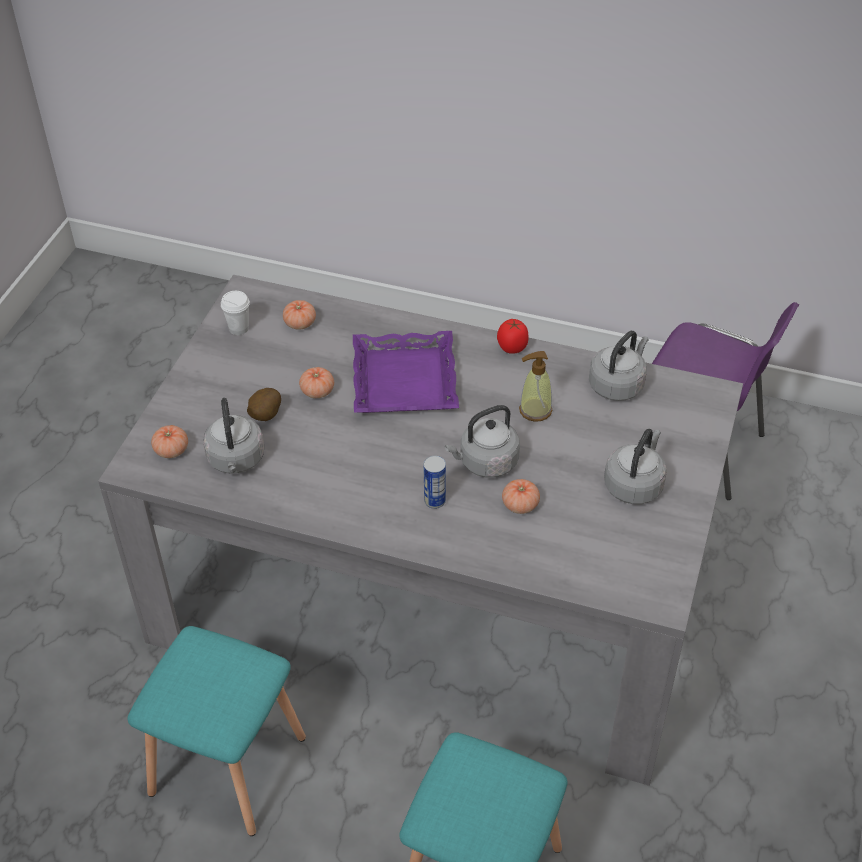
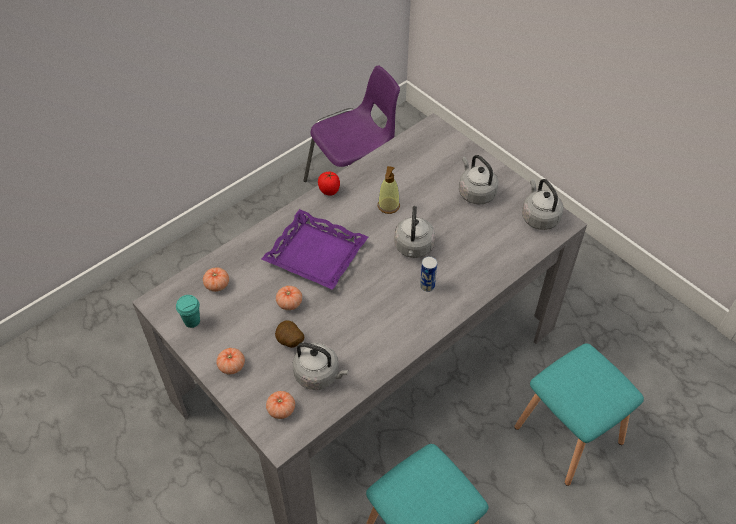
camera: 60 degrees left, 5 degrees up
(239, 328) = (192, 321): white cup -> turquoise cup
(520, 505) = (457, 248): tomato -> tomato (231, 366)
(617, 385) = (396, 161): grey kettle -> grey kettle (539, 217)

